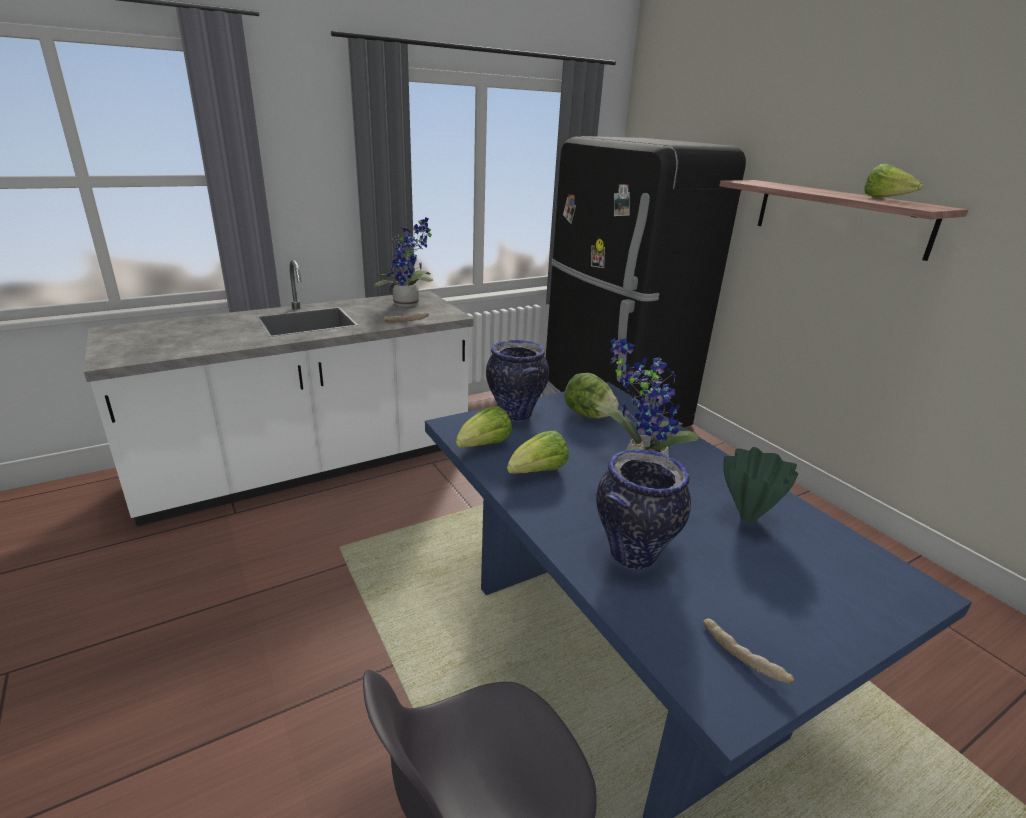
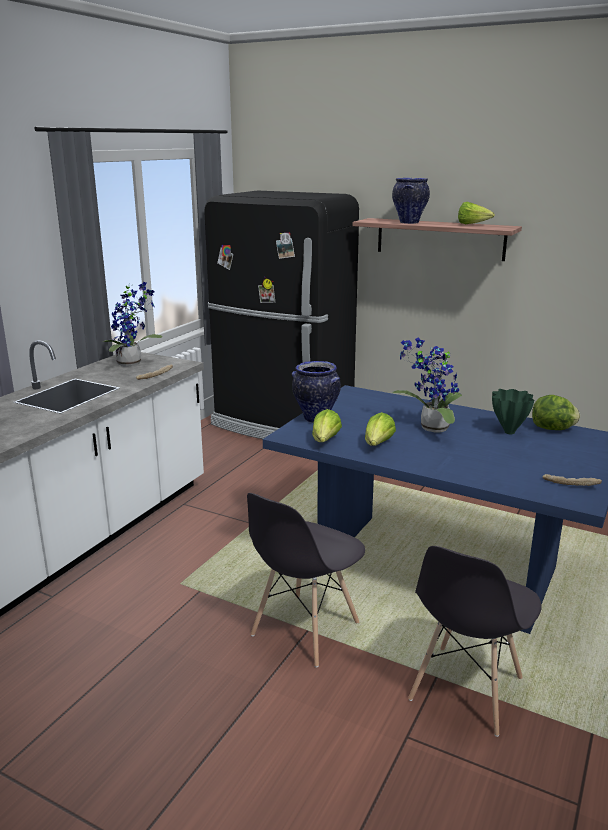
camera: 30 degrees left, 5 degrees down
(391, 662) = (304, 630): none -> grey chair
(588, 415) = (361, 407): lettuce -> lettuce (553, 429)
(633, 554) = (478, 464): vase -> vase (409, 222)

